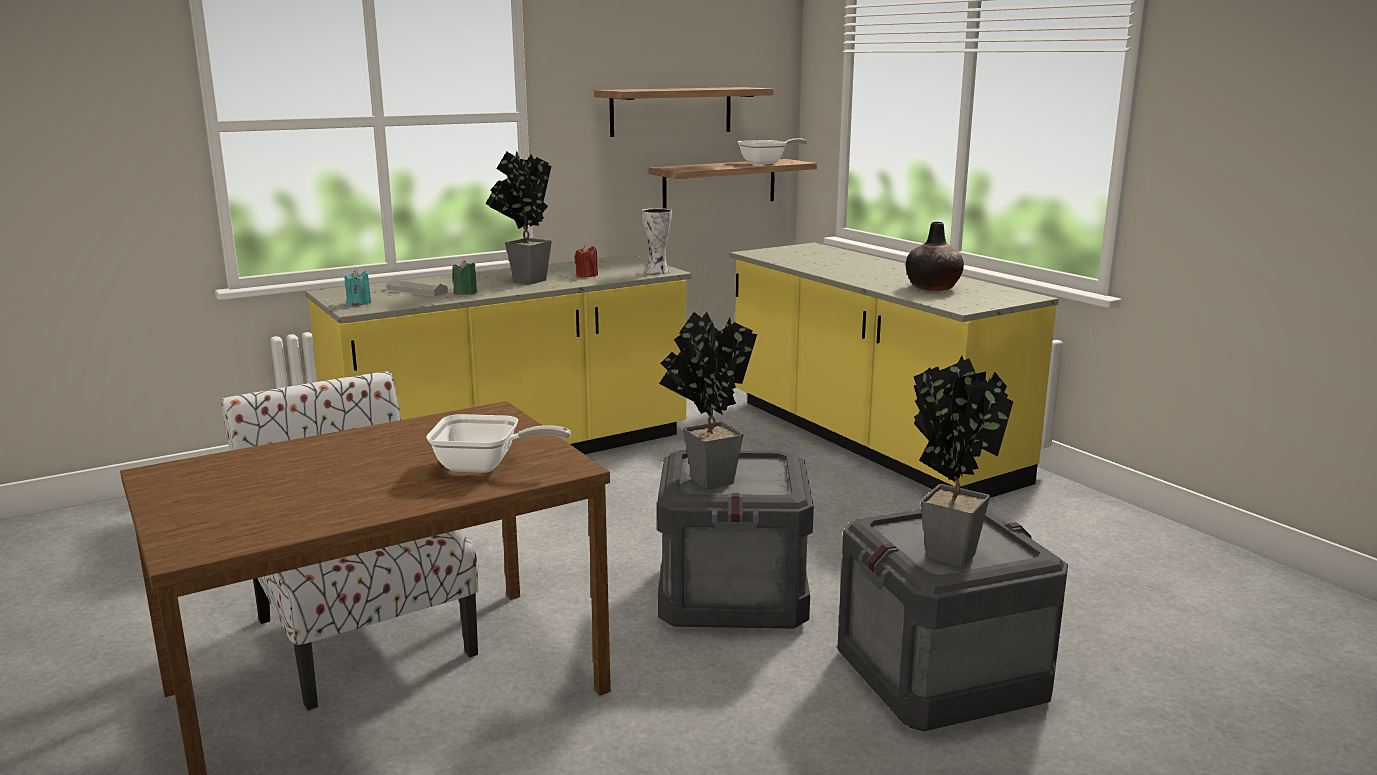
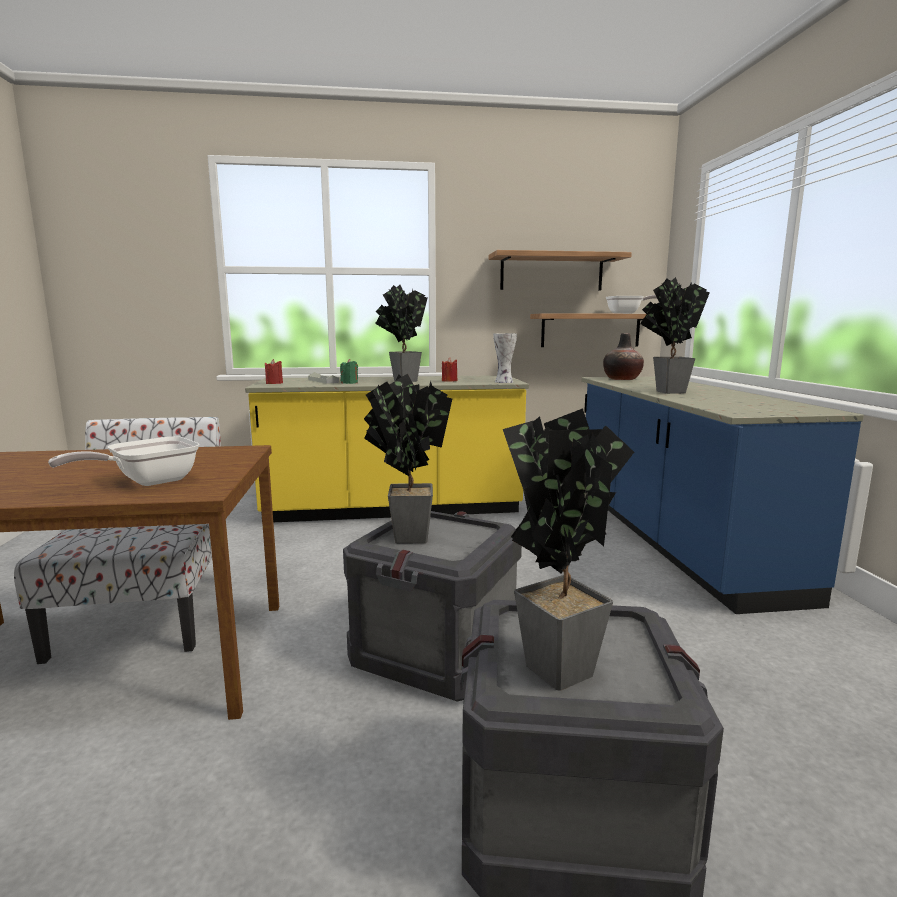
camera: 25 degrees right, 5 degrees down
(359, 303) = (274, 383): turquoise candle -> red candle
(486, 466) = (147, 482): frying pan -> frying pan turned 105 degrees clockwise
(858, 276) = (665, 392): none -> potted plant
(867, 441) = (673, 540): yellow counter -> blue counter
(932, 288) = (726, 401): vase -> vase (622, 379)

